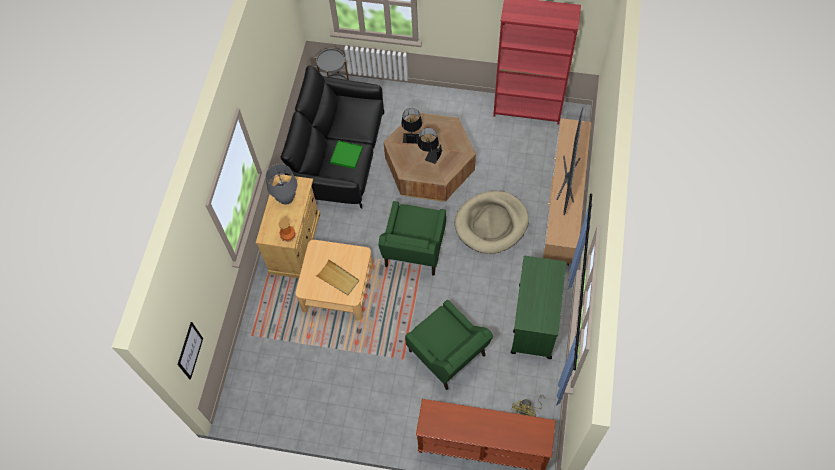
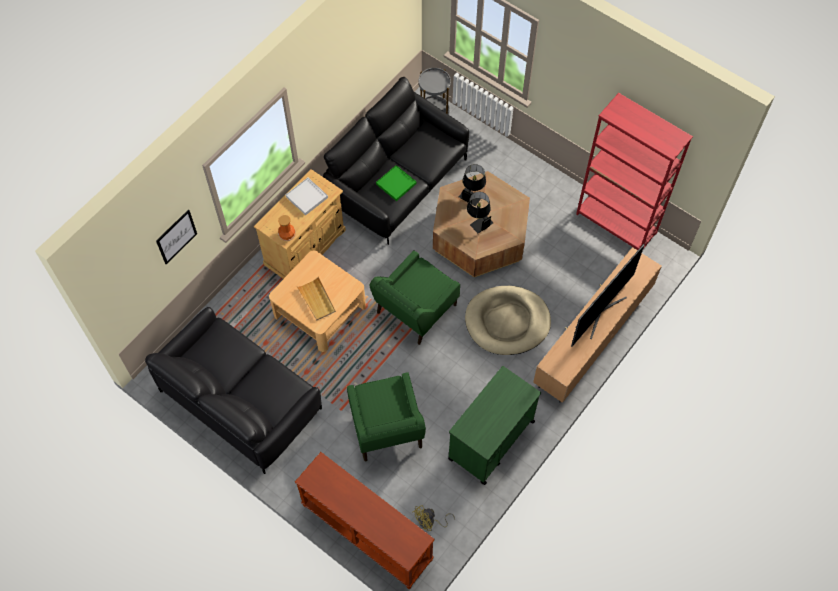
camera: 25 degrees right, 0 degrees up
(190, 350) = (127, 295): picture -> picture (176, 236)
(286, 198) = (306, 197): grey table lamp -> white tray
(315, 393) = (241, 400): none -> black sofa

